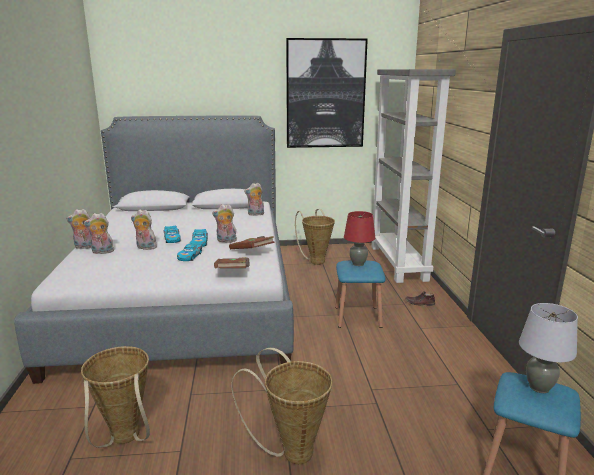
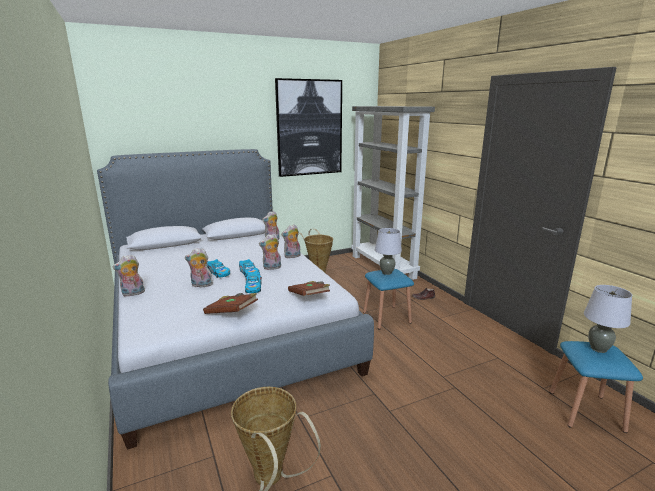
camera: 20 degrees left, 0 degrees up
(102, 252) = (158, 296): plush toy -> plush toy (292, 256)
(252, 251) = (306, 275): brown book -> brown book (232, 312)
(291, 451) = (423, 446): basket -> none
(358, 264) = (386, 273): red table lamp -> grey table lamp

